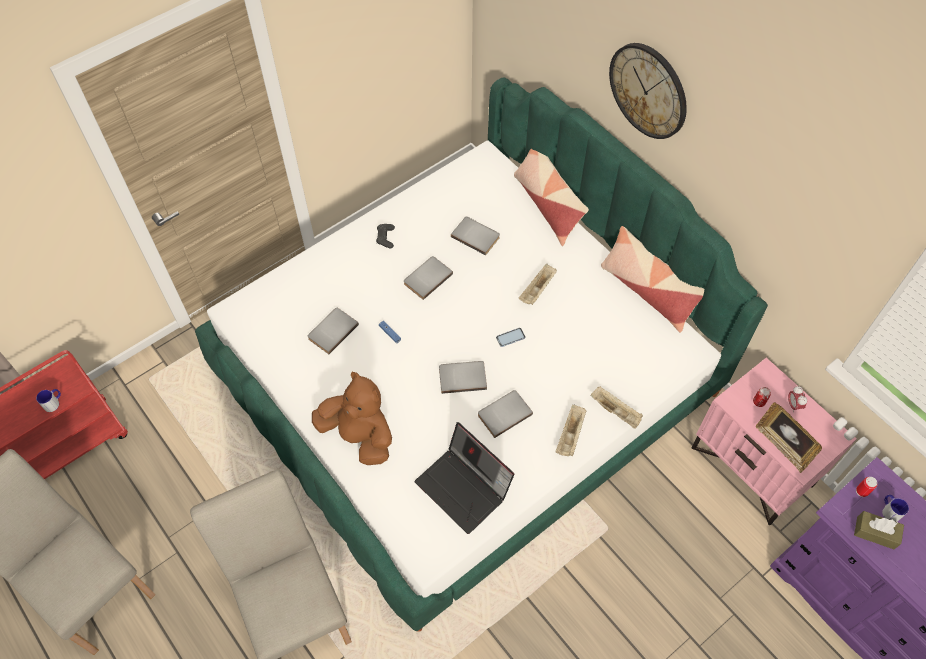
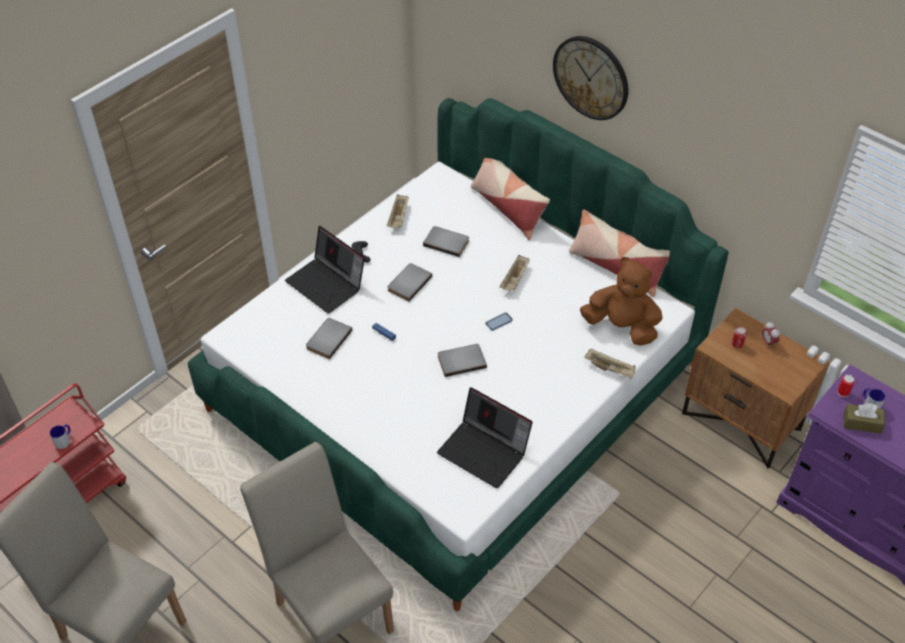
camera: 10 degrees left, 10 degrees down
(344, 267) = (327, 284): none -> laptop
(359, 436) = (375, 423): brown plush toy -> brown plush toy (621, 327)
(503, 413) = (507, 385): grey book -> none
(570, 436) = (573, 395): beige tray -> beige tray (398, 218)
(752, 466) = (742, 421): pink nightstand -> brown nightstand
(782, 446) = (765, 376): picture frame -> none

